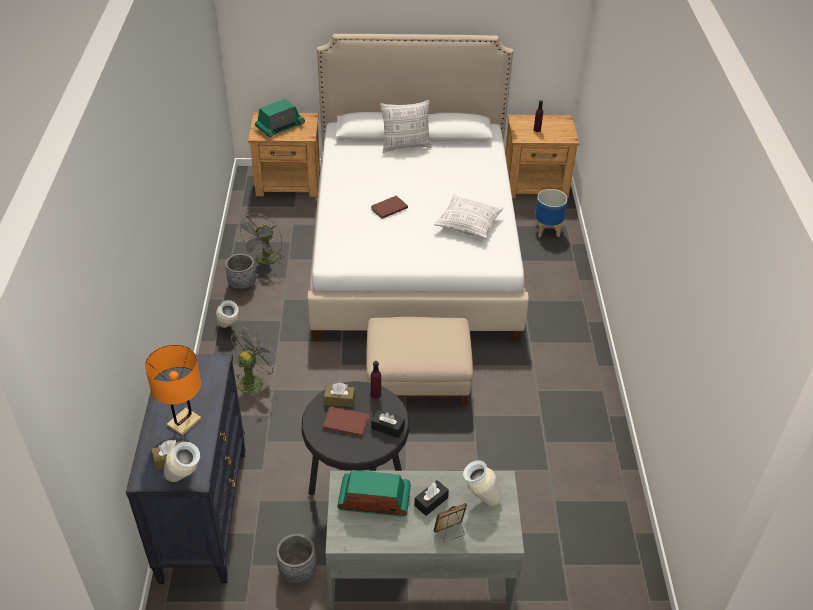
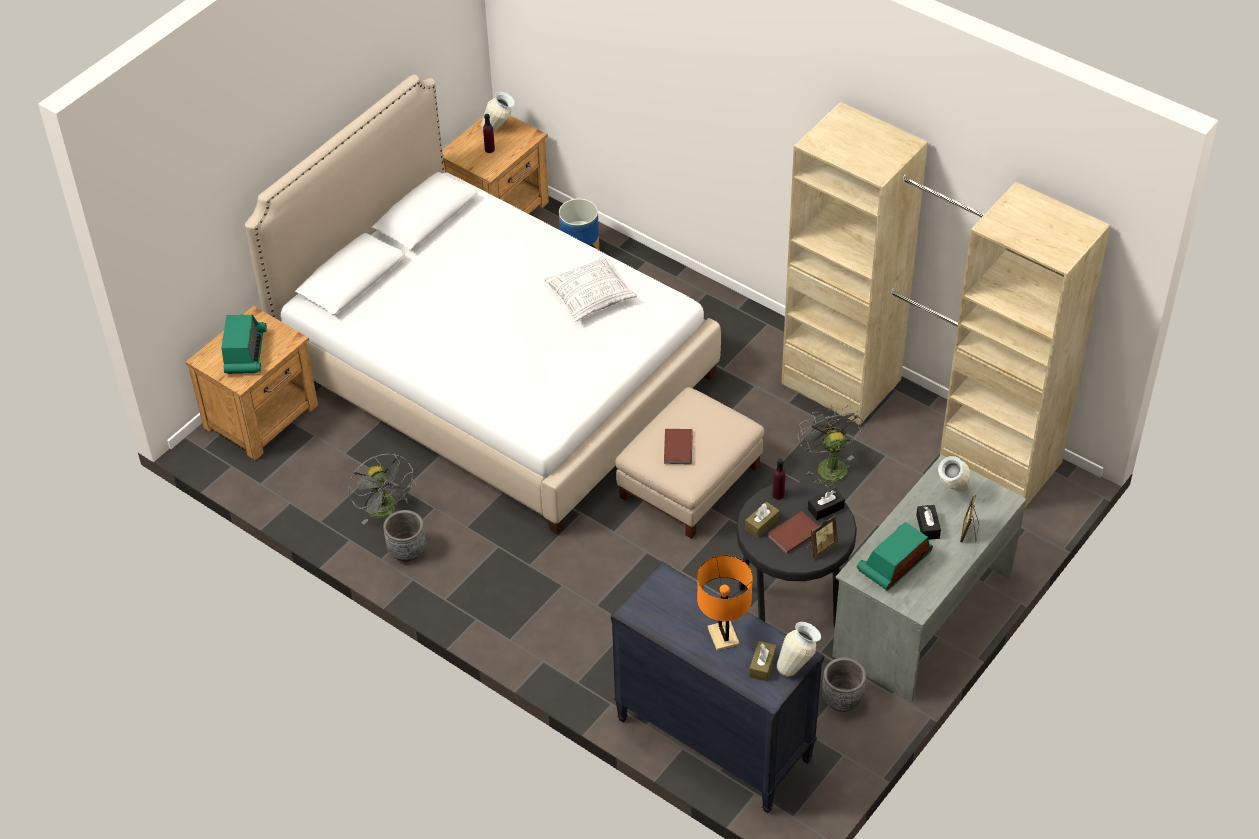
camera: 50 degrees left, 5 degrees up
(229, 330) = (470, 598): vase -> vase (500, 130)
(253, 380) = (568, 614): grey fan -> grey fan (828, 465)
(346, 445) = (820, 547): none -> picture frame
(388, 208) = (502, 342): brown book -> brown book (677, 448)
(406, 146) = (406, 268): pillow -> none
(600, 473) = (920, 422): none -> beige wardrobe

